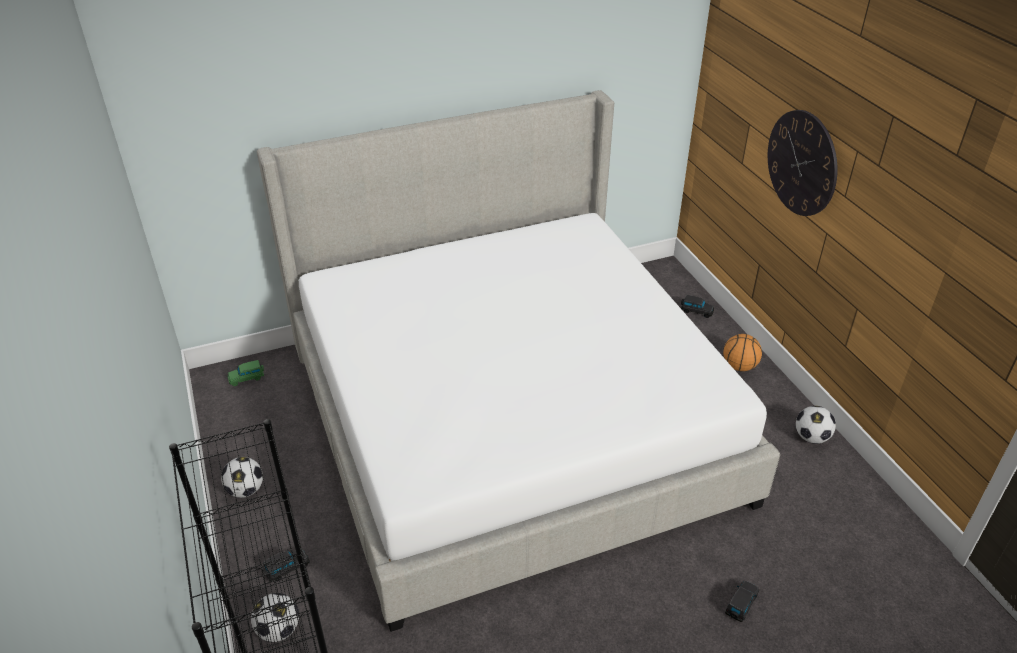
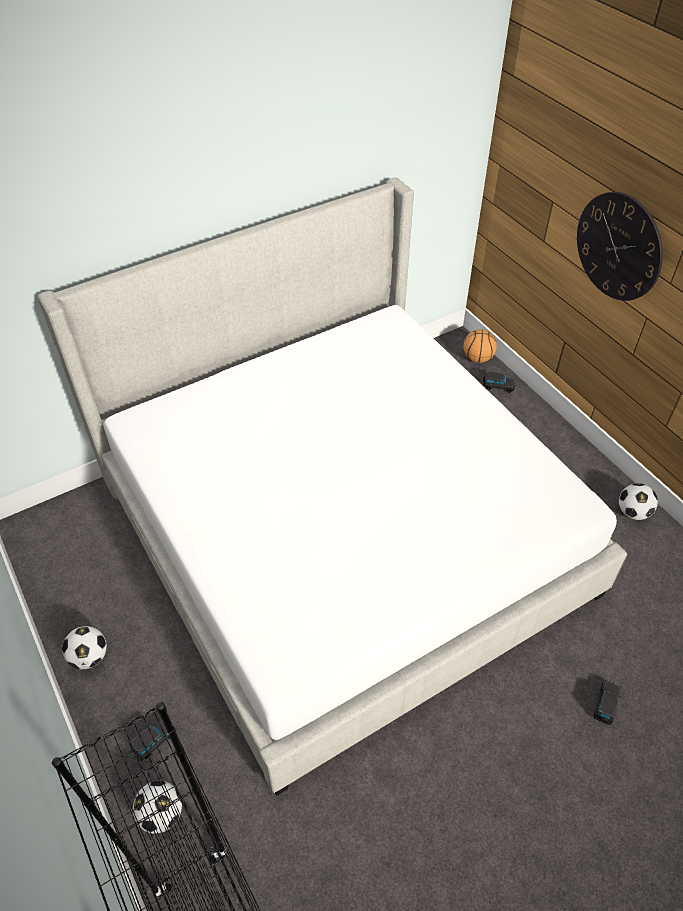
camera: 10 degrees left, 10 degrees up
(247, 378) = (60, 524): green toy car -> none
(739, 366) = (550, 442): basketball -> basketball (477, 358)

